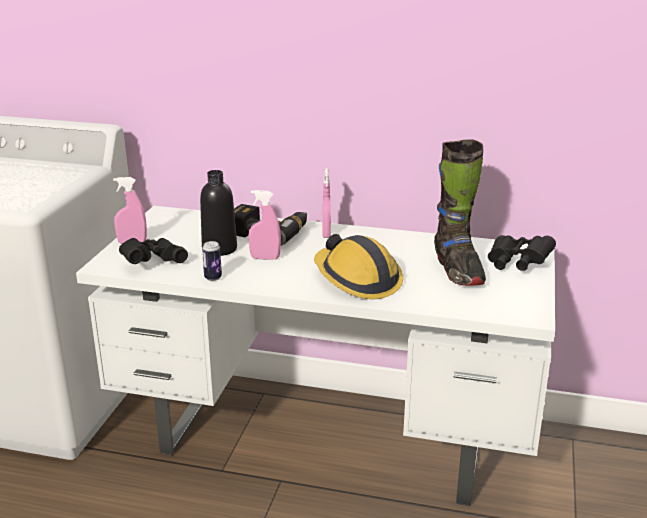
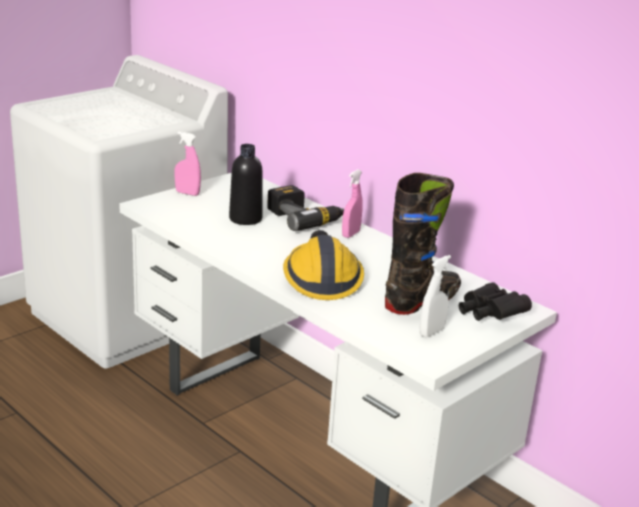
camera: 30 degrees right, 0 degrees up
(152, 262) = (181, 212): black binoculars -> none
(213, 278) = (210, 239): can -> none
(265, 258) = (271, 237): pink spray bottle -> none
(457, 270) = (422, 301): black boot -> black boot turned 150 degrees counterclockwise
(499, 293) = (431, 332): none -> white spray bottle

